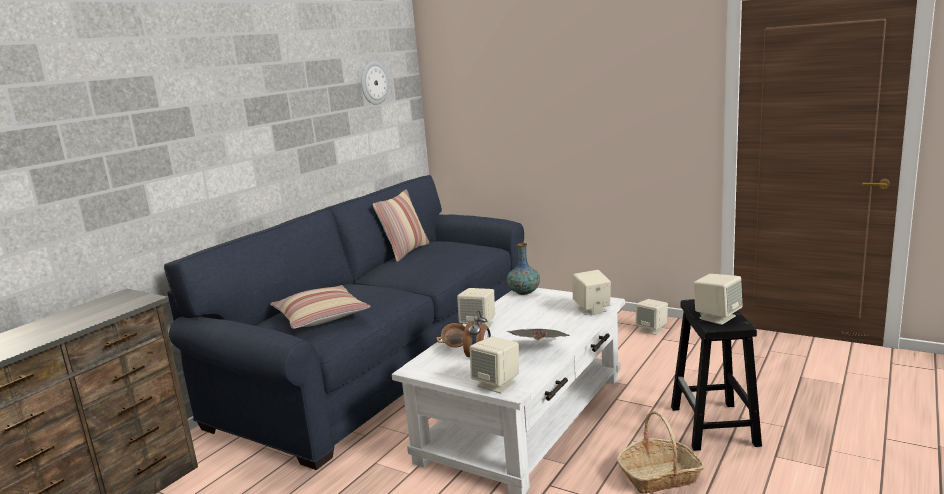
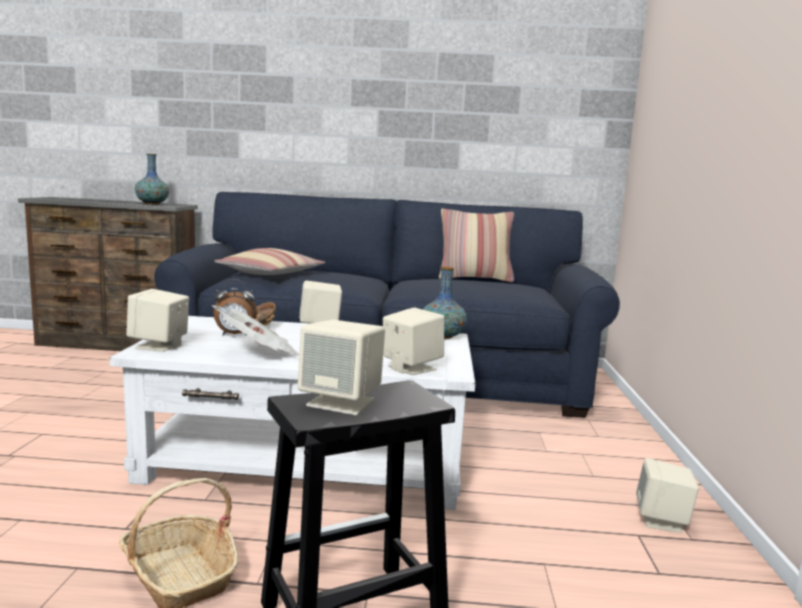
camera: 60 degrees right, 5 degrees down
(109, 307) = (152, 204): none -> vase
(374, 83) = (540, 89): wall clock -> none

